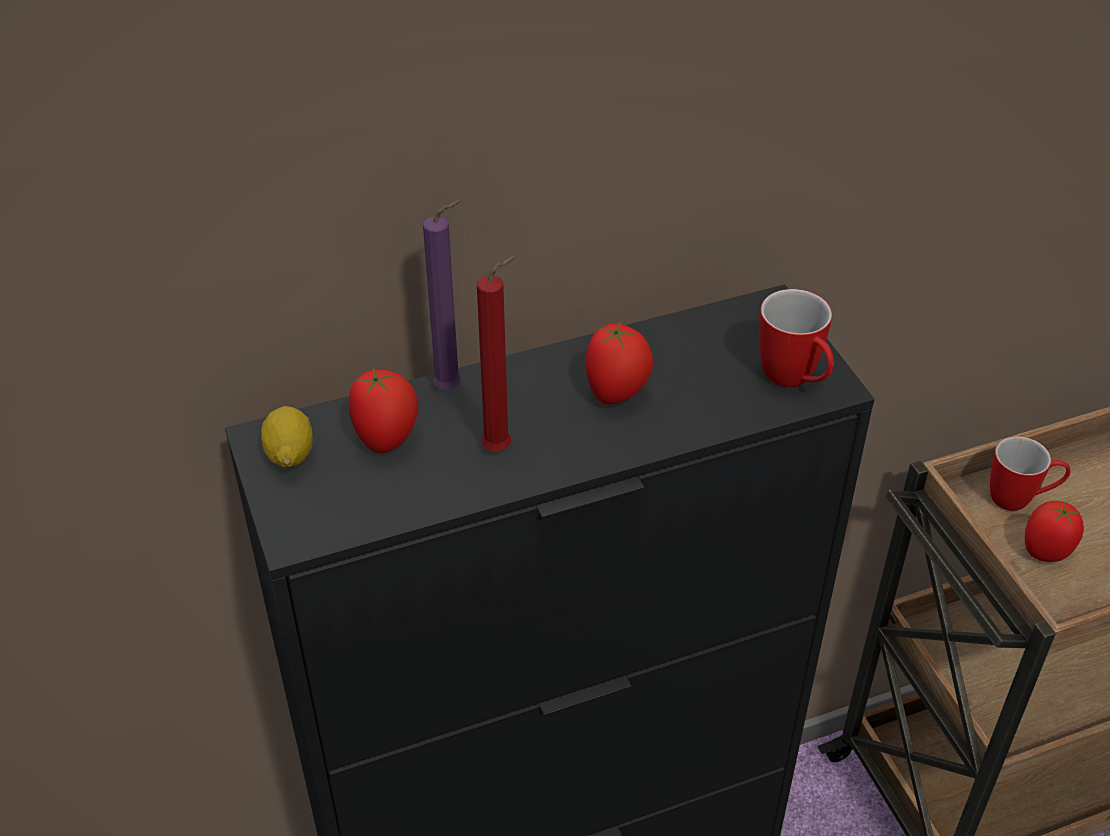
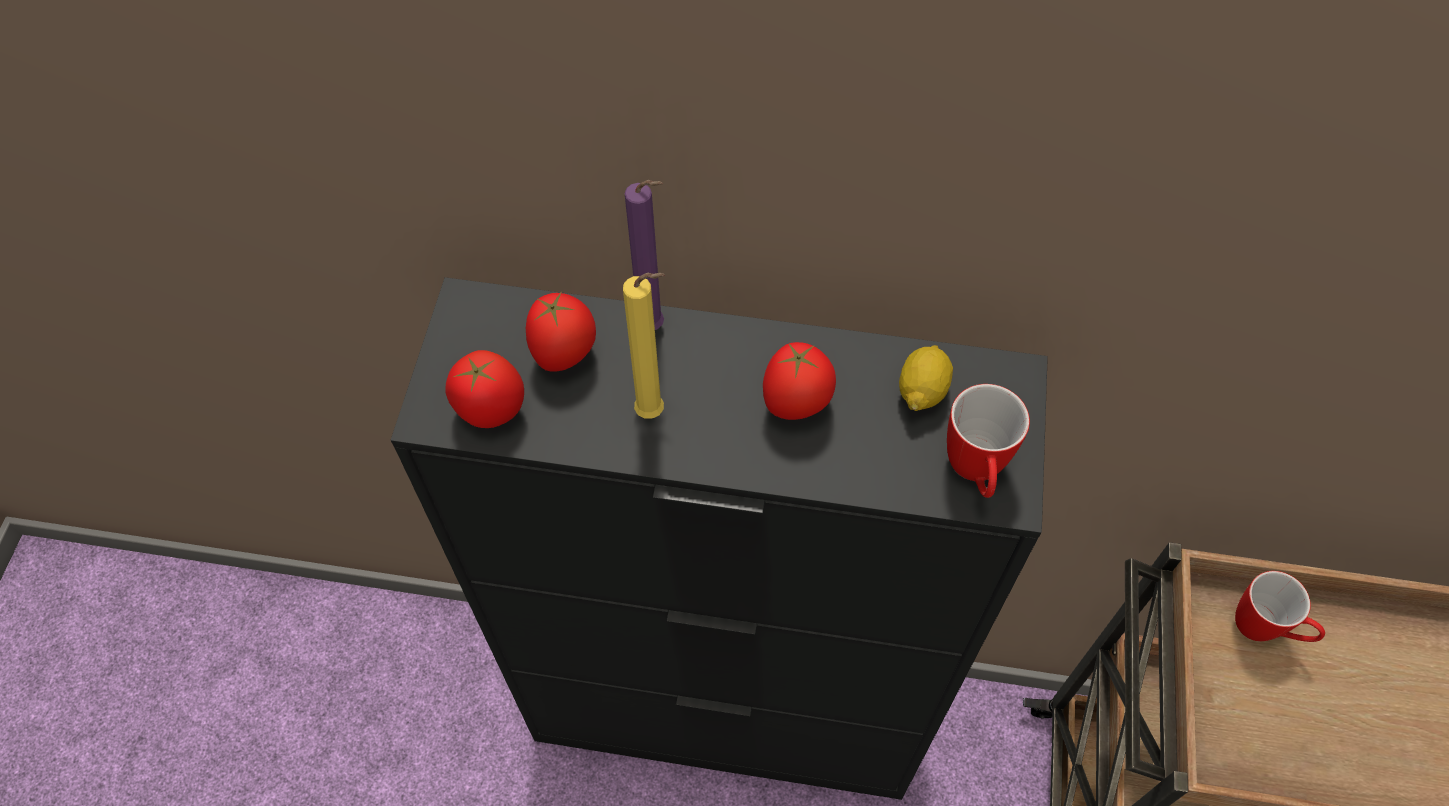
camera: 30 degrees right, 15 degrees up
(290, 454) = (477, 330): lemon -> lemon (922, 390)
(501, 448) = (654, 413): red candle -> yellow candle
(1046, 551) = (1253, 697): tomato -> tomato (491, 411)

